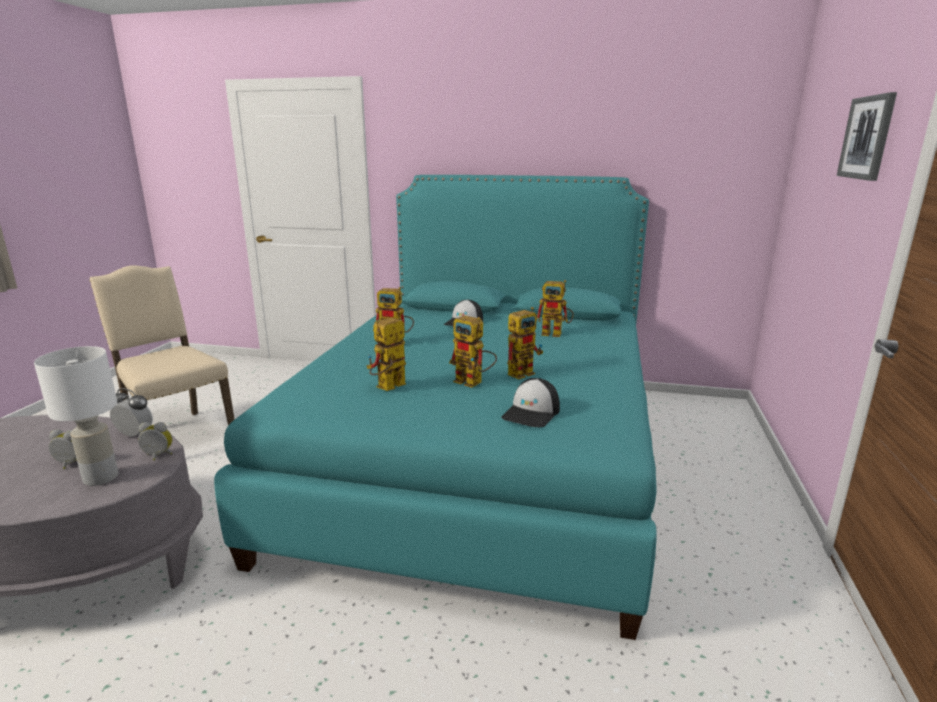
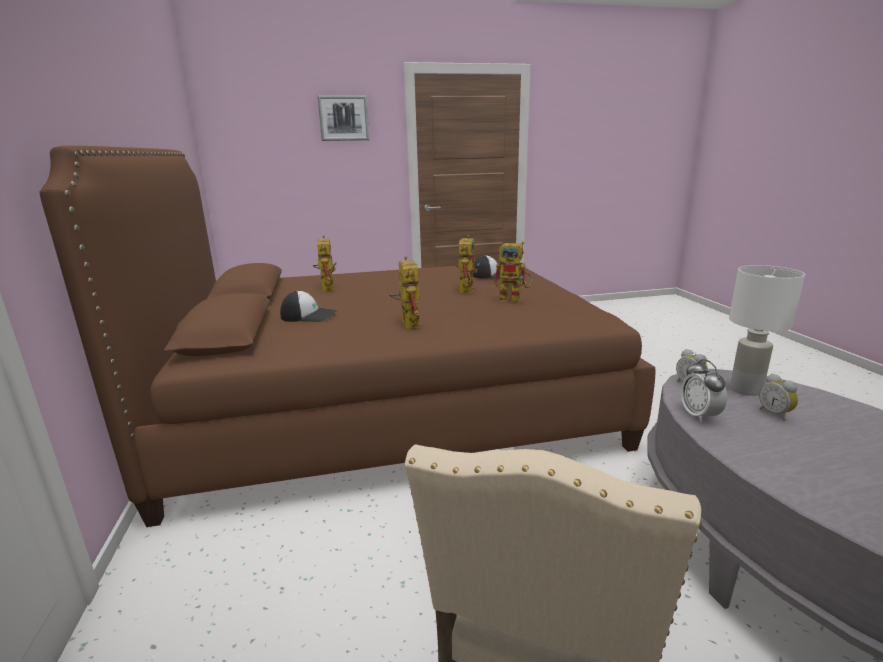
camera: 115 degrees left, 0 degrees up
(480, 456) = (391, 404): turquoise bed -> brown bed
(523, 372) = (428, 284): toy robot -> none

